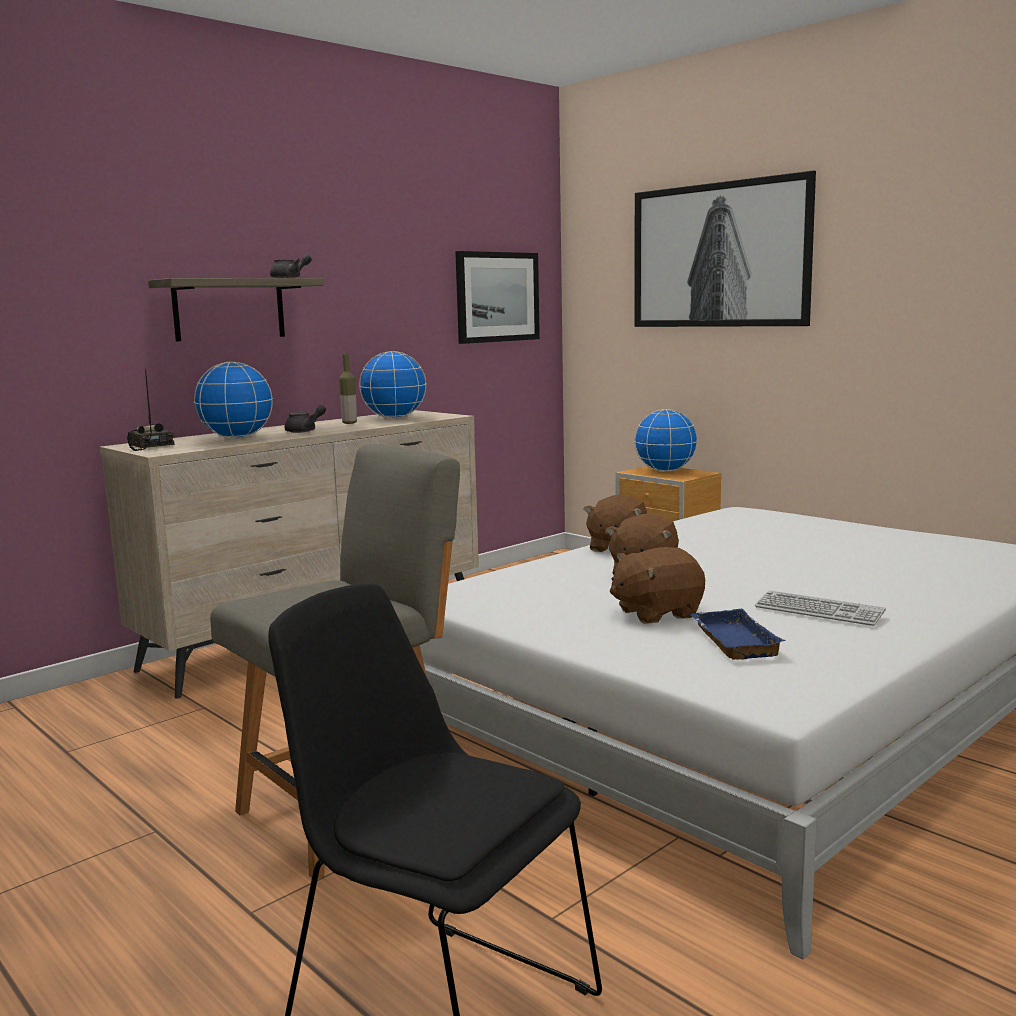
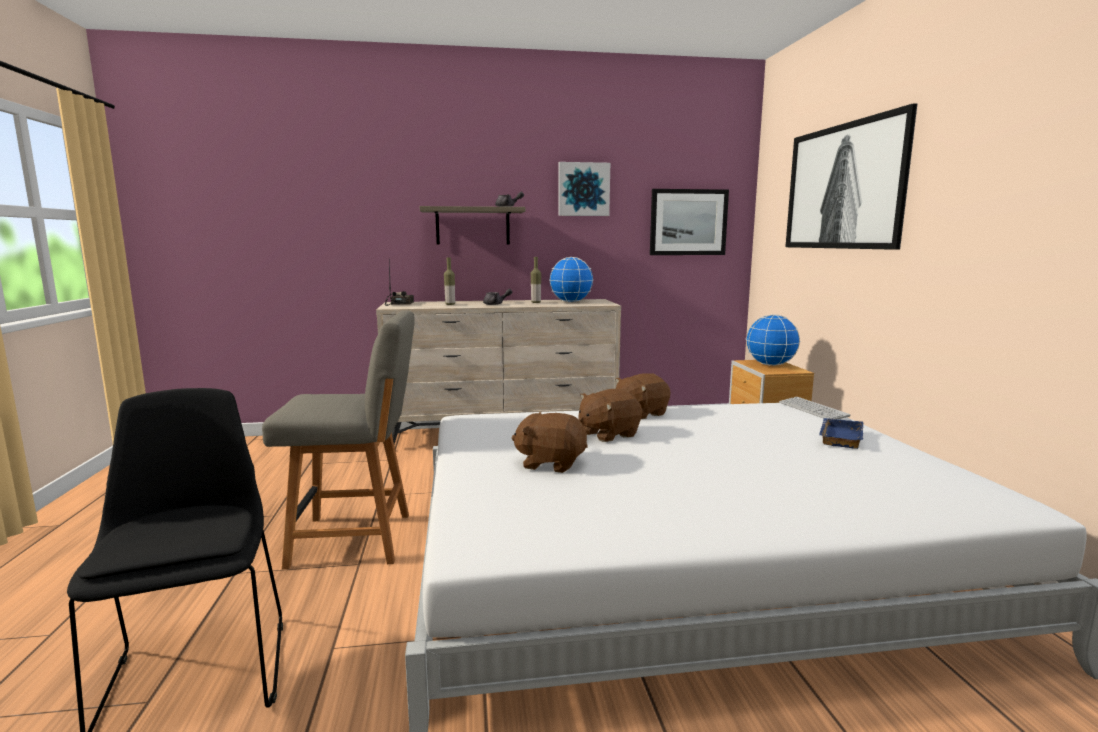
camera: 35 degrees right, 0 degrees up
(236, 438) = (450, 304): globe -> bottle
(375, 251) = (583, 189): none -> picture
(731, 641) = (547, 497): blue tray -> blue tray (838, 437)
(818, 610) = (664, 495): keyboard -> keyboard (812, 410)

